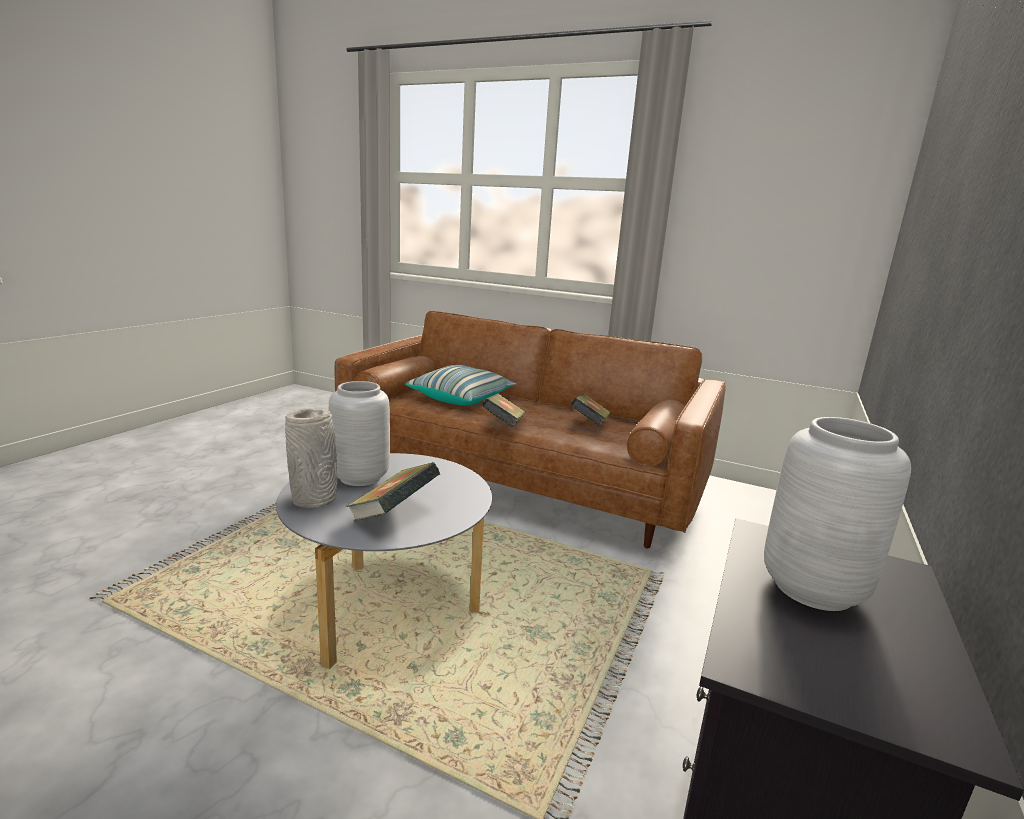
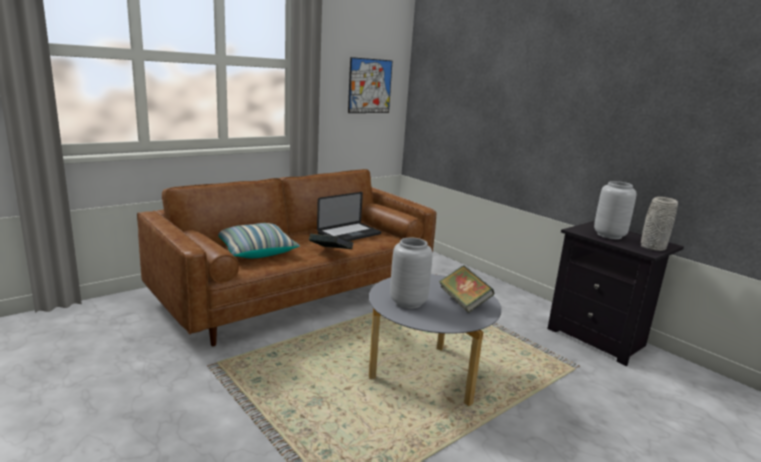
camera: 65 degrees left, 0 degrees up
(315, 499) = (435, 319): grey vase -> grey vase (652, 247)
(589, 425) = (349, 234): book -> laptop
(792, 220) = (370, 86): none -> picture

